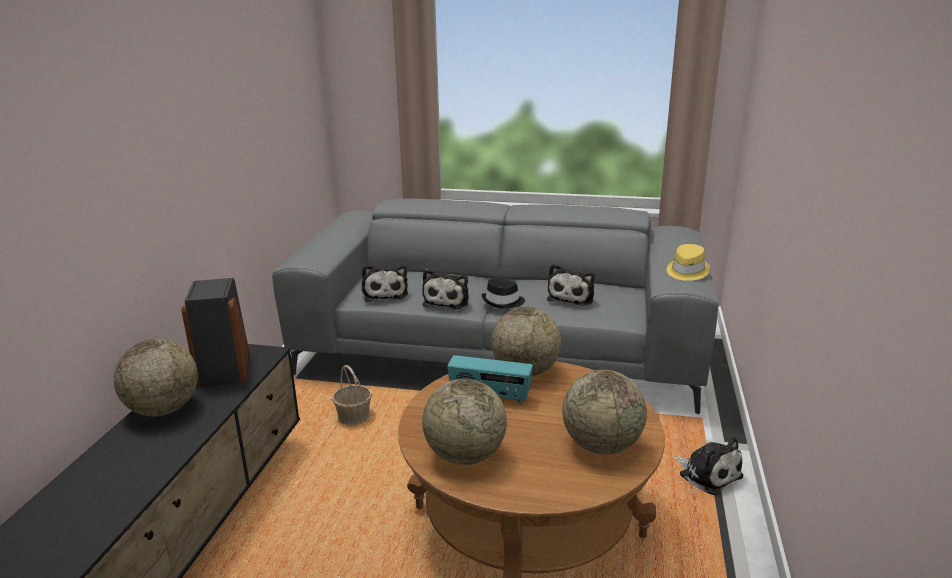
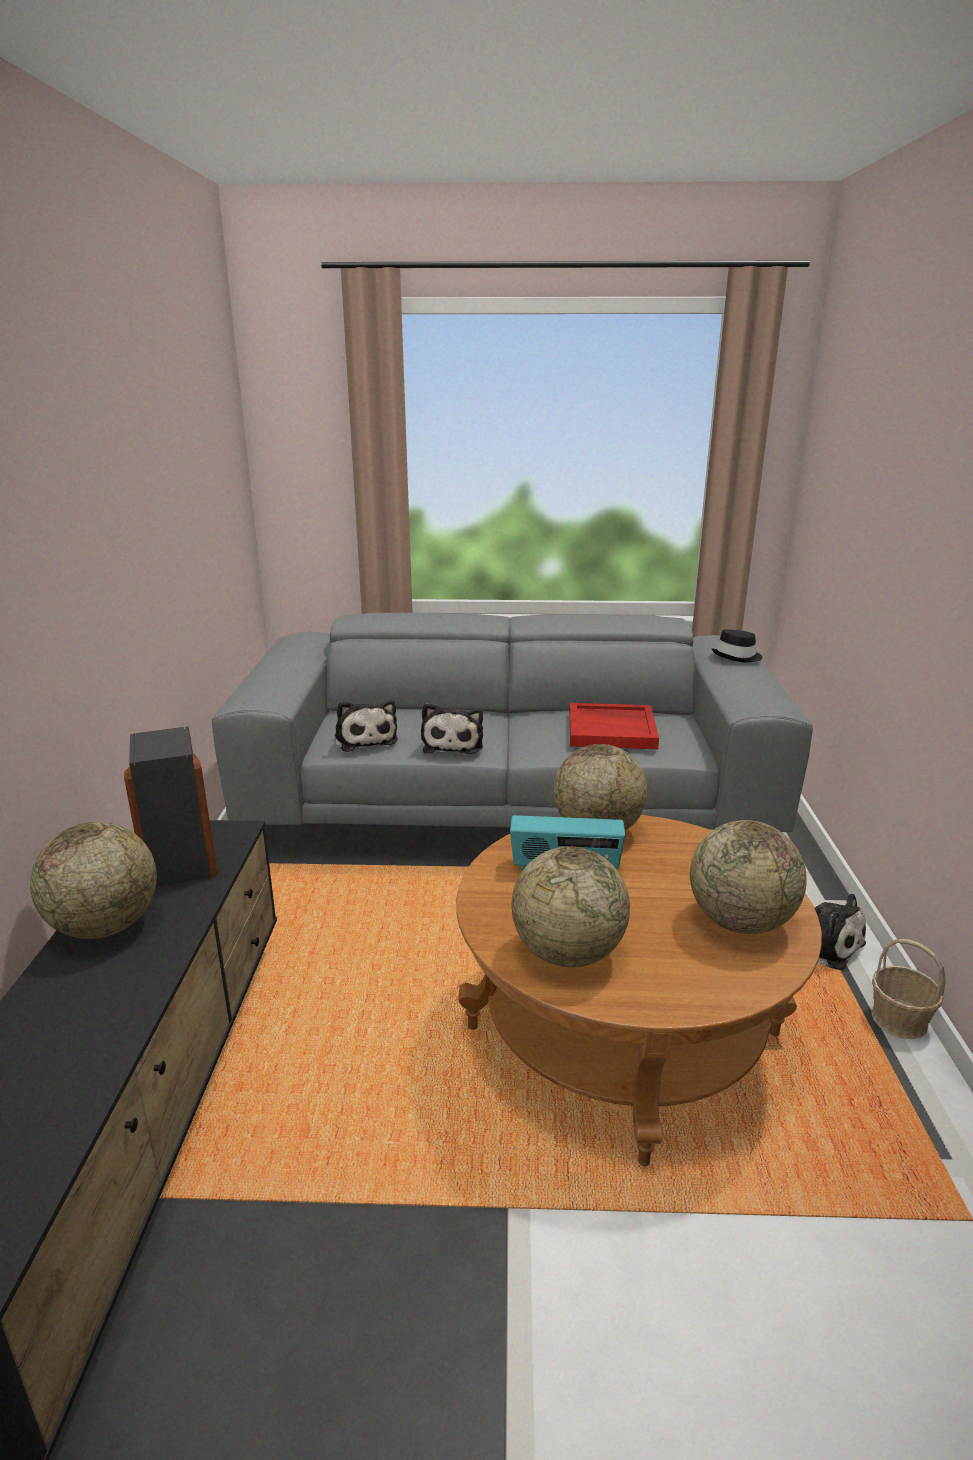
camera: 10 degrees left, 0 degrees up
(353, 417) = (342, 909): basket -> basket (899, 1020)
(503, 302) = (527, 741): black hat -> black hat (737, 657)
(572, 297) = (612, 730): plush toy -> red tray
(686, 271) = (760, 689): yellow hat -> none

